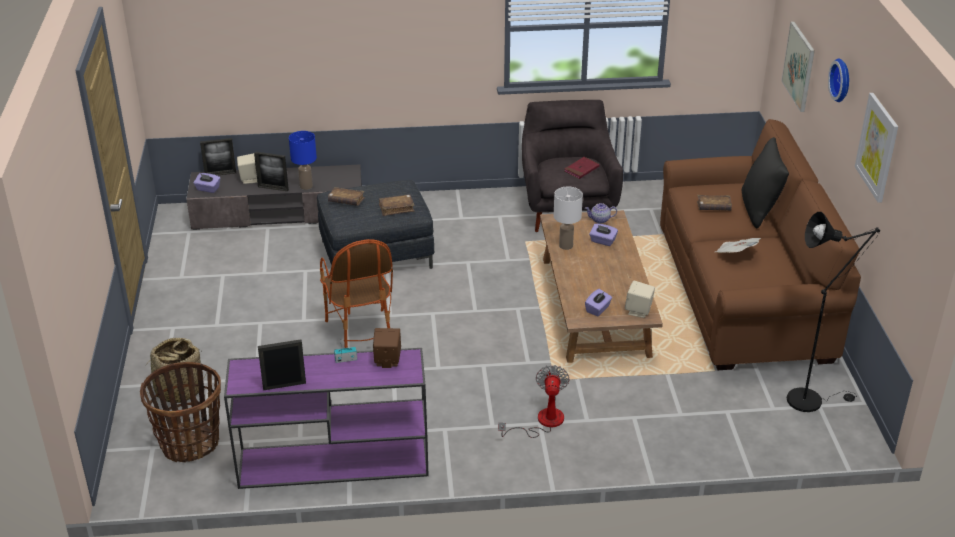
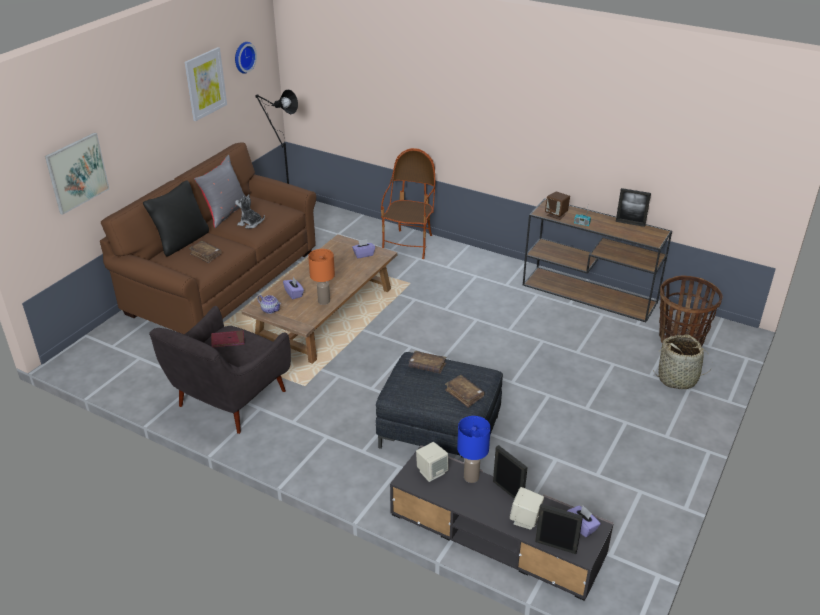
camera: 145 degrees left, 0 degrees up
(331, 463) = (590, 294): purple console table -> brown console table
(361, 333) = (510, 365): armchair -> armchair (409, 244)
(542, 422) = (445, 267): fan -> none
(565, 245) = (324, 301): white table lamp -> orange table lamp
(638, 311) = (341, 244): beige speaker -> beige speaker (431, 472)
(735, 255) = (250, 223): newspaper -> plush toy
(783, 256) = (225, 213): none -> grey pillow
(842, 80) = (145, 100): wall clock -> wall clock (243, 57)

